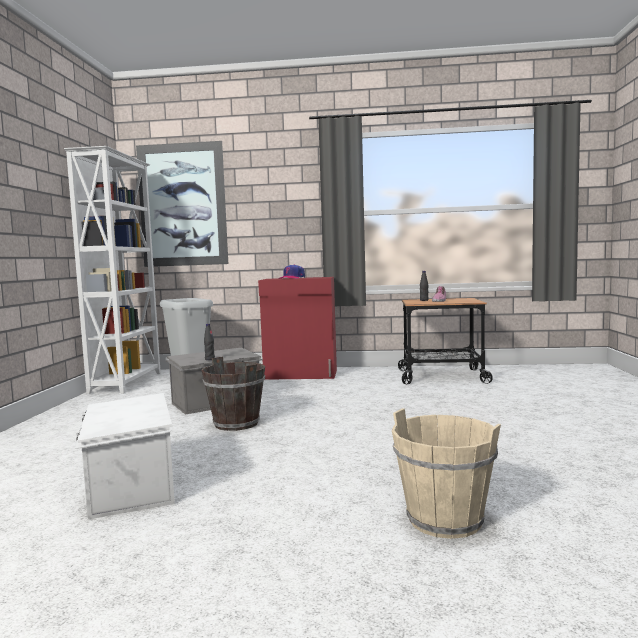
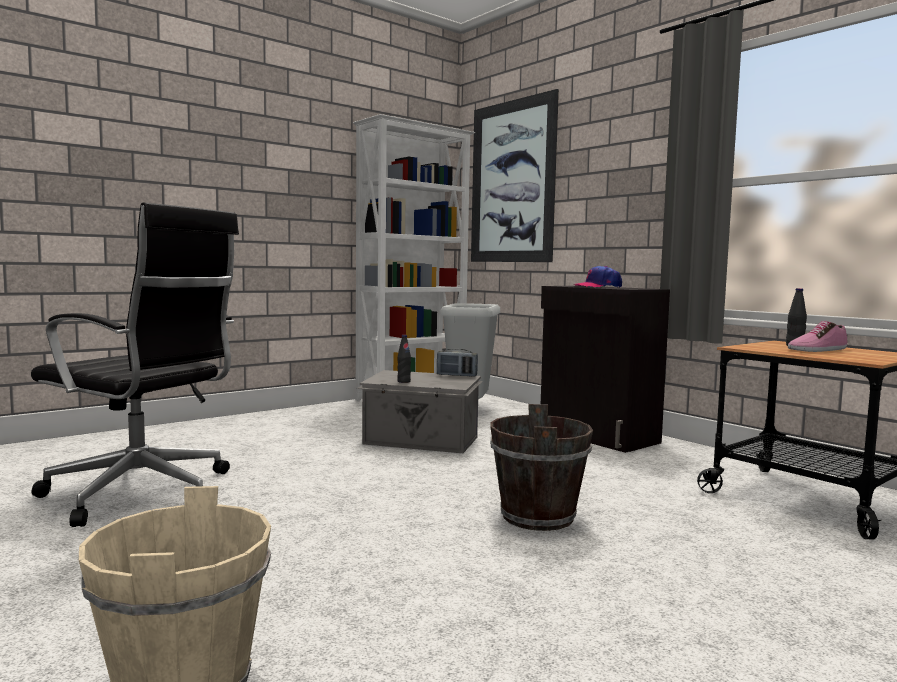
camera: 45 degrees right, 0 degrees up
(129, 486) = (143, 493): white storage box -> black office chair
(228, 349) = (456, 375): none -> radio
(236, 424) = (369, 469): brown bucket -> brown bucket (537, 516)
(301, 375) = (597, 436): red cabinet -> black cabinet

